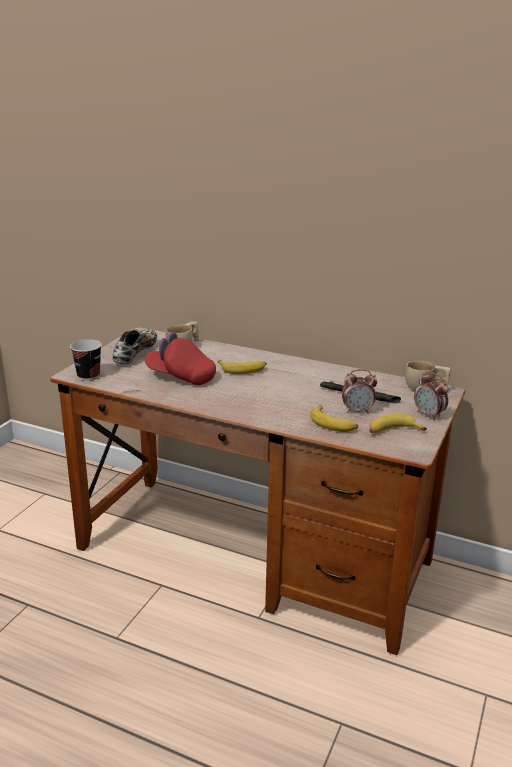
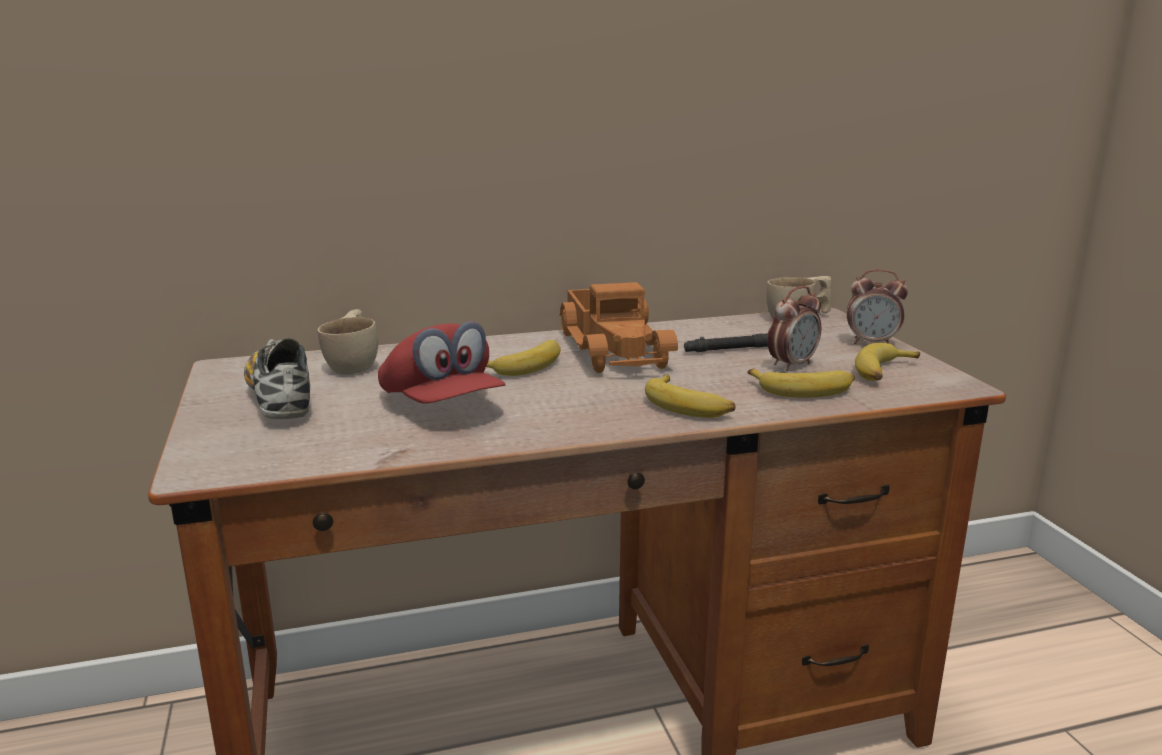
camera: 40 degrees left, 5 degrees down
(88, 376) = (247, 462): cup -> none
(180, 376) = (442, 405): red cap -> red cap turned 105 degrees counterclockwise
(267, 412) = (689, 406): none -> banana
(298, 374) = (616, 348): none -> toy truck

